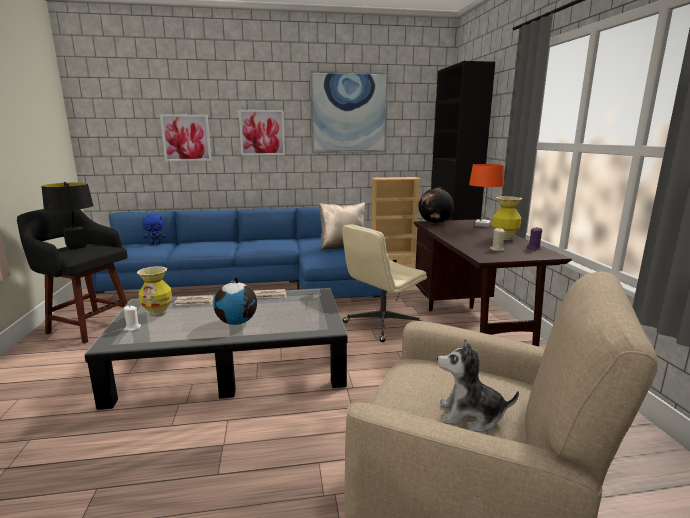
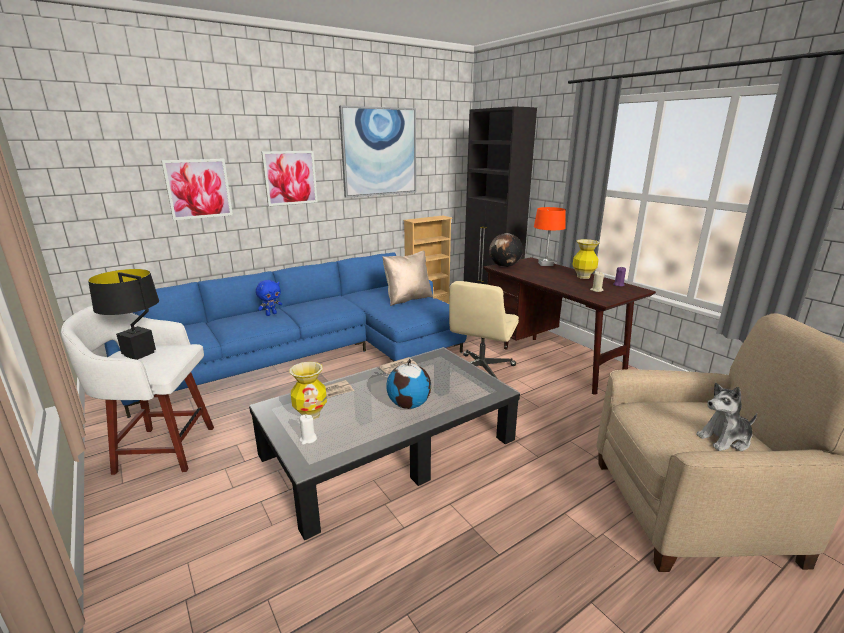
camera: 25 degrees left, 5 degrees up
(88, 326) = (162, 449): black stool -> white stool
(155, 244) = (185, 327): blue plush toy -> blue plush toy (271, 314)

